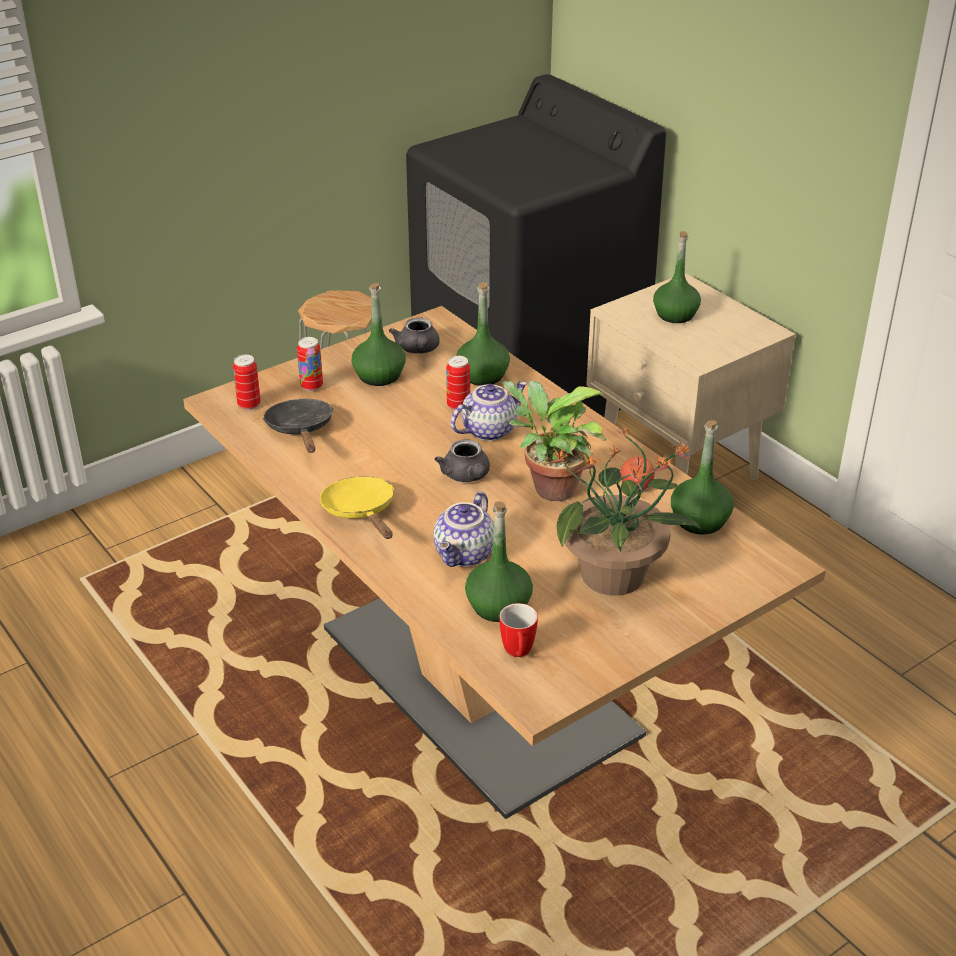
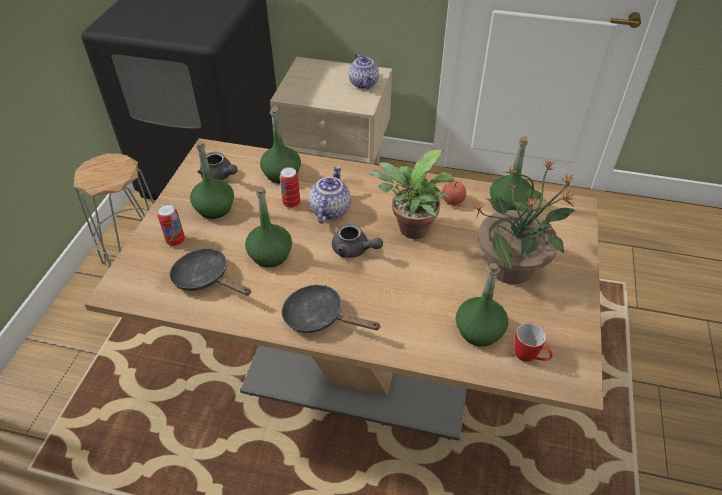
camera: 40 degrees left, 10 degrees up
(249, 405) = (144, 280): can -> none
(361, 512) = (319, 317): yellow frying pan -> black frying pan
(466, 554) = (419, 307): teapot -> teapot (364, 84)
(675, 314) = (320, 84): green bottle -> green bottle (270, 255)

